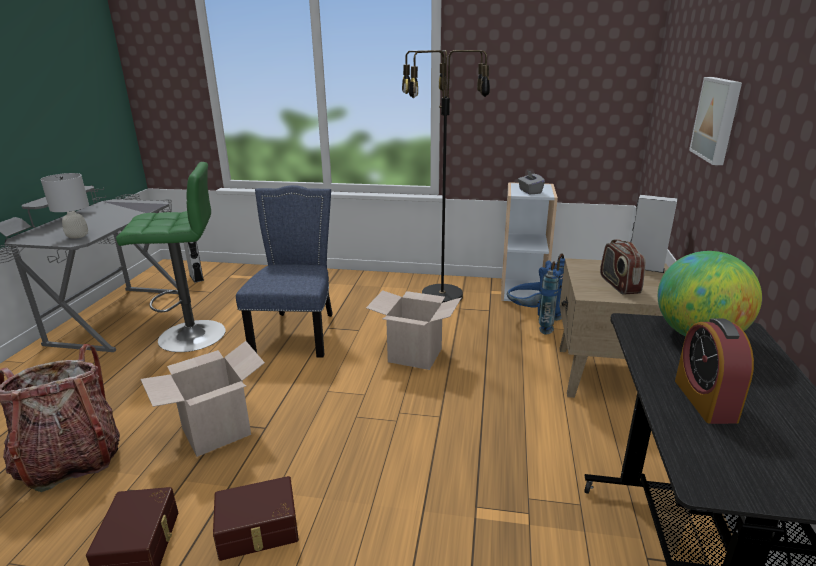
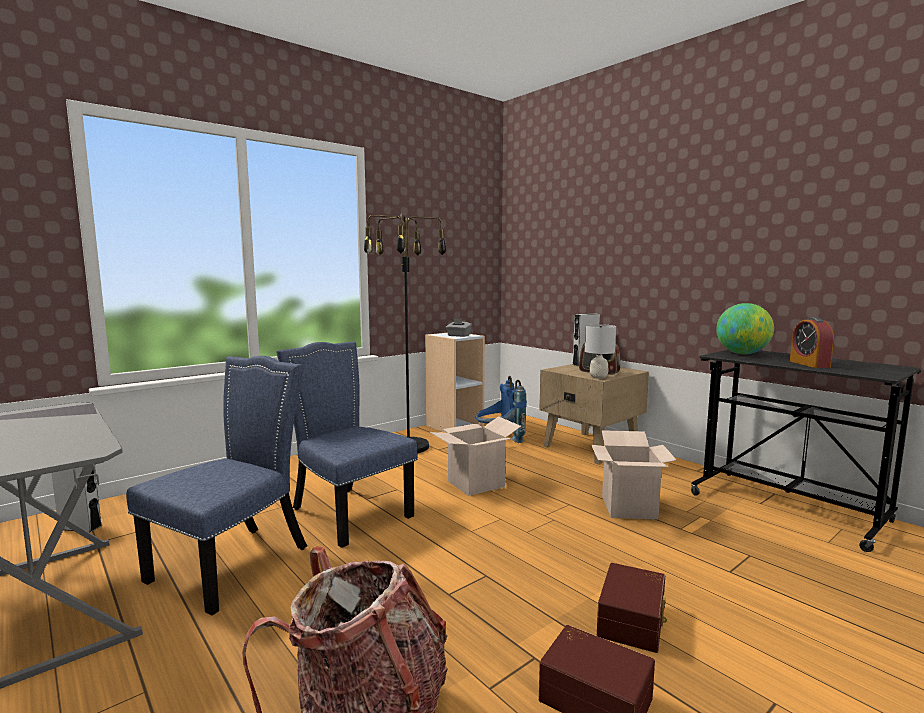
camera: 50 degrees left, 15 degrees down
(78, 236) = (70, 448): grey table lamp -> grey table lamp (597, 377)
(193, 336) = (229, 567): green stool -> blue chair
(216, 431) = (455, 603): cardboard box -> cardboard box (628, 508)
(705, 400) = (809, 364): alarm clock -> alarm clock turned 45 degrees clockwise
(718, 119) = (621, 258): picture -> none

